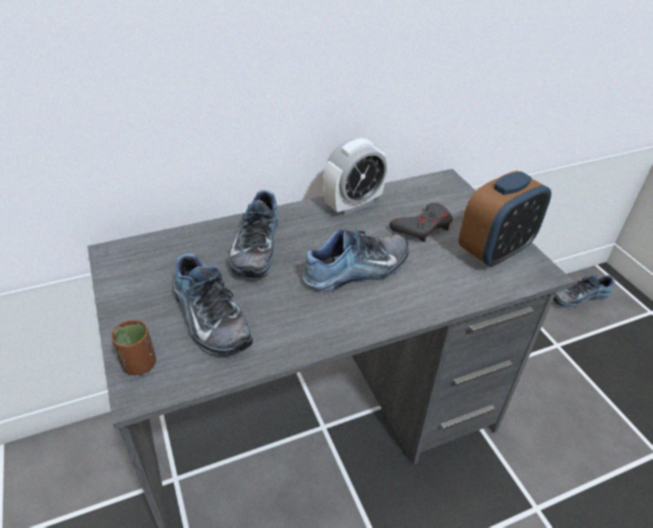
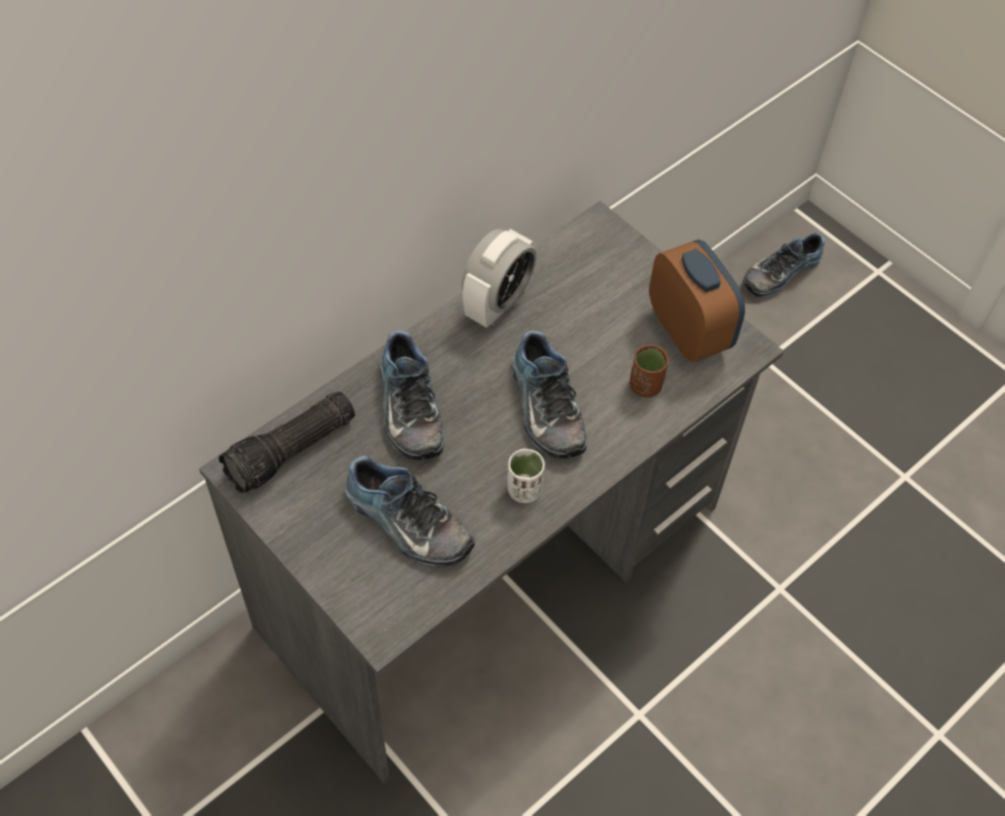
camera: 20 degrees left, 15 degrees up
(139, 364) = (364, 602): brown cup -> brown cup (645, 386)
(156, 252) = (292, 452): none -> flashlight
(316, 320) = (524, 490): none -> white cup
(358, 271) = (543, 408): shoe -> shoe turned 120 degrees clockwise
(423, 227) = (595, 317): grey game controller -> none
(495, 251) = (688, 331): alarm clock -> alarm clock turned 60 degrees counterclockwise

